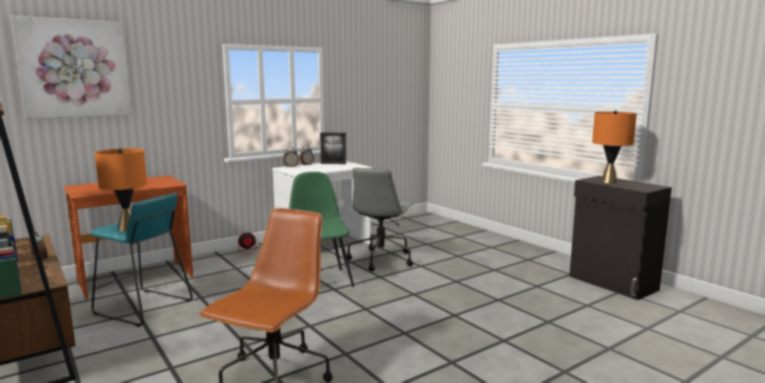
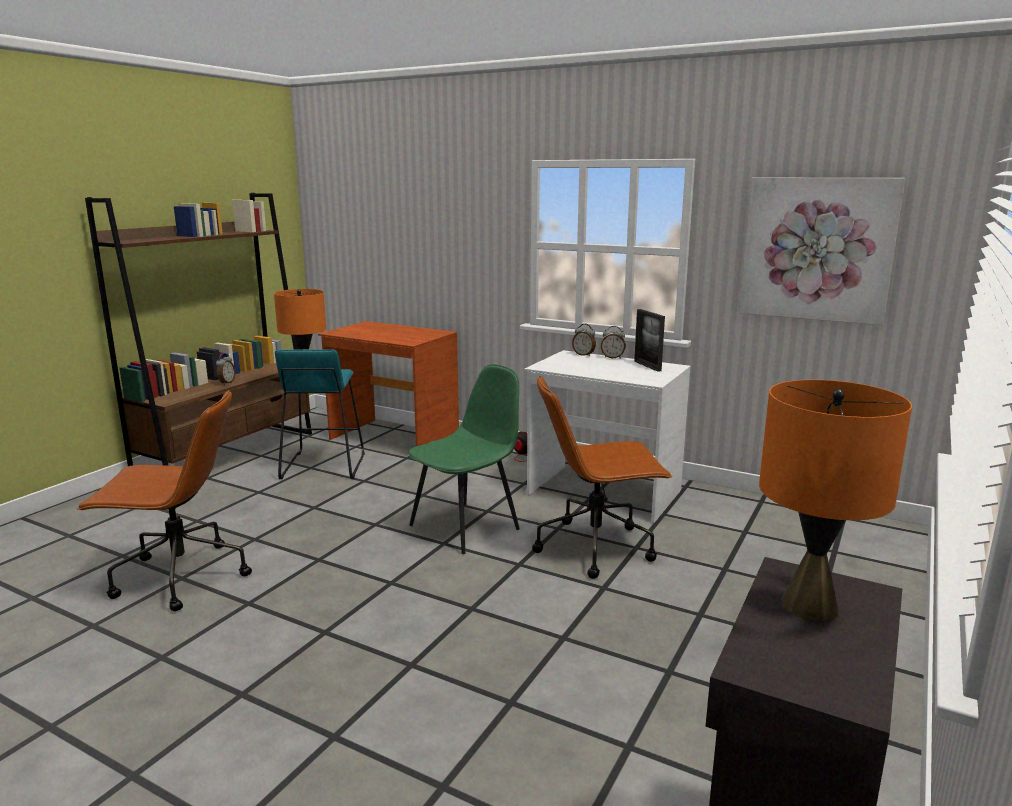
camera: 65 degrees right, 5 degrees up
(74, 68) = (382, 195): picture -> picture (817, 249)
(381, 259) = (596, 547): grey office chair -> brown office chair

